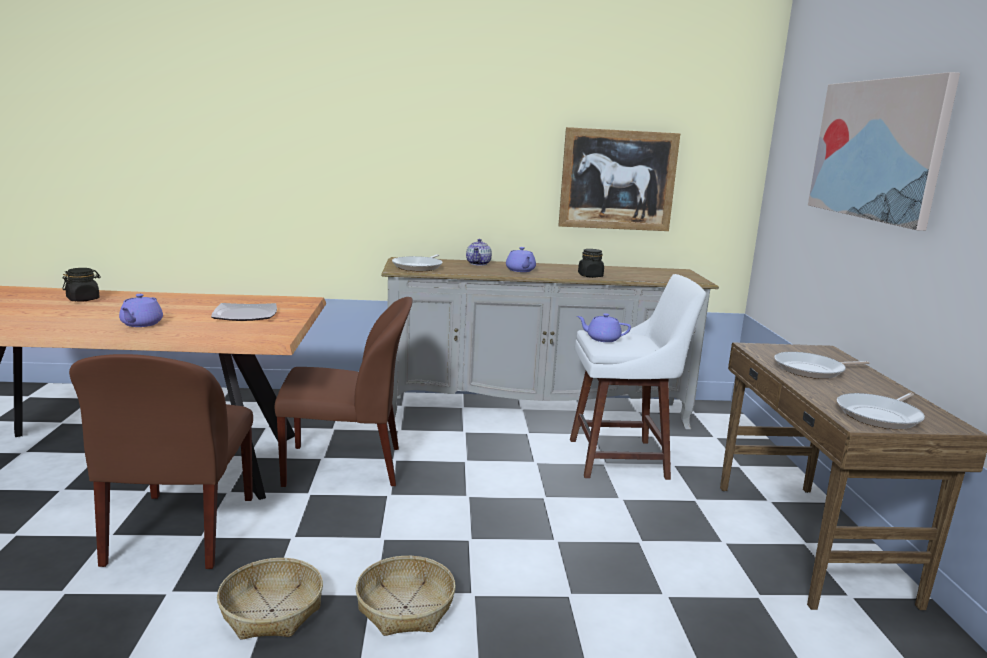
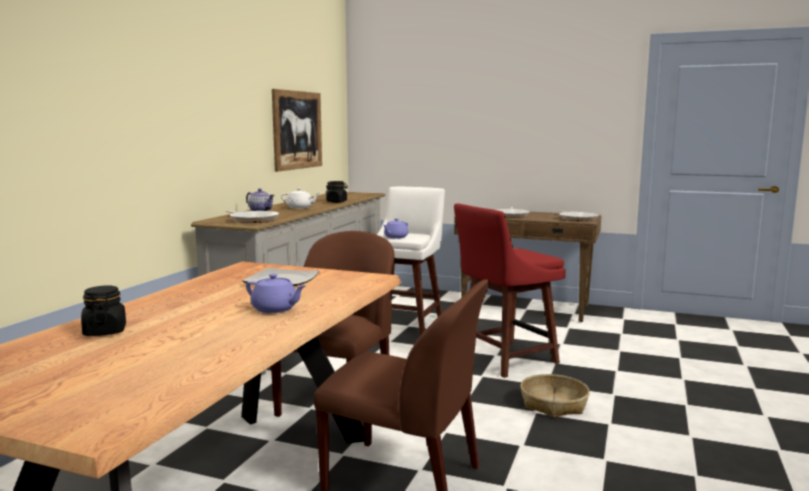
camera: 65 degrees left, 5 degrees down
(272, 611) = (544, 446): basket -> none
(520, 270) = (300, 208): purple teapot -> white teapot
(545, 548) = (503, 359): none -> red stool
(877, 149) = (472, 97): picture -> none

